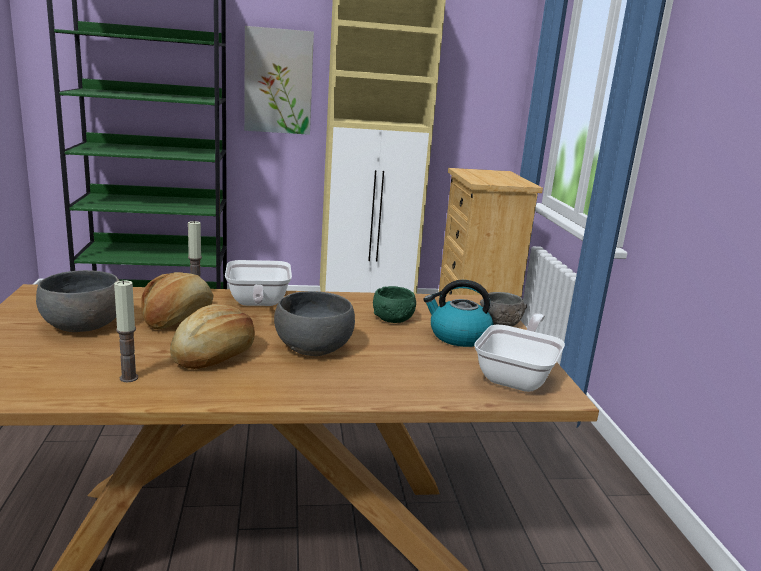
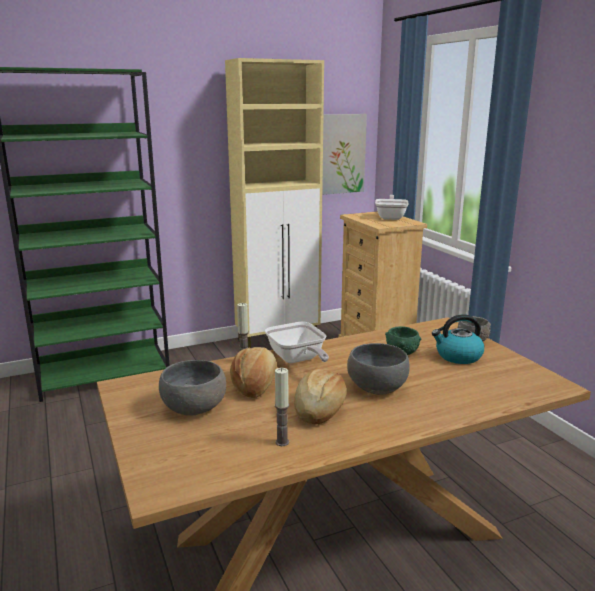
camera: 15 degrees left, 0 degrees up
(278, 81) = (185, 158): picture -> picture (340, 154)
(518, 376) = (523, 378): frying pan -> frying pan (391, 217)

